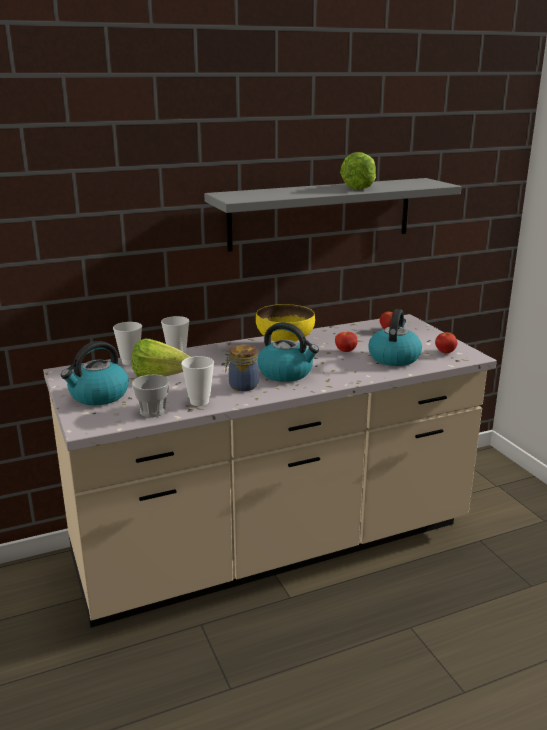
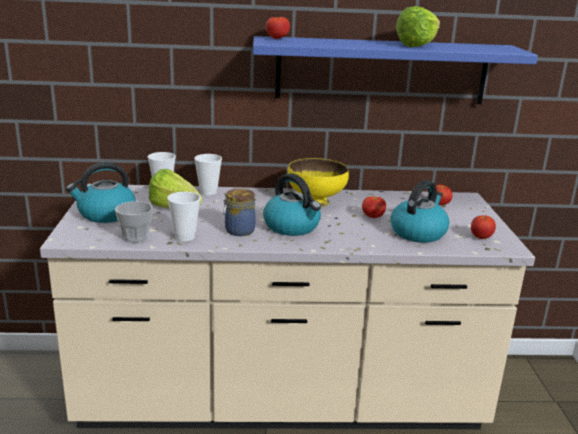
camera: 20 degrees right, 0 degrees up
(232, 194) = (277, 38): none -> tomato
(321, 213) = (381, 71): grey shelf -> blue shelf

